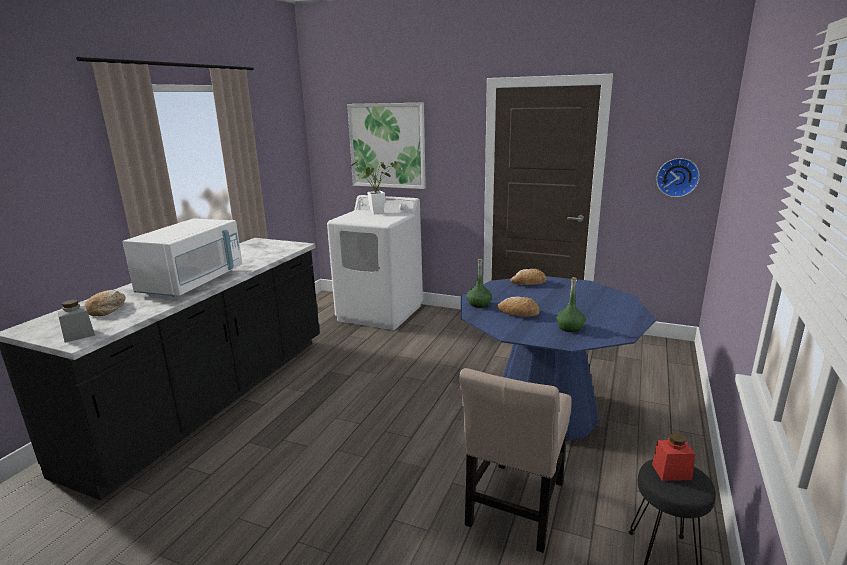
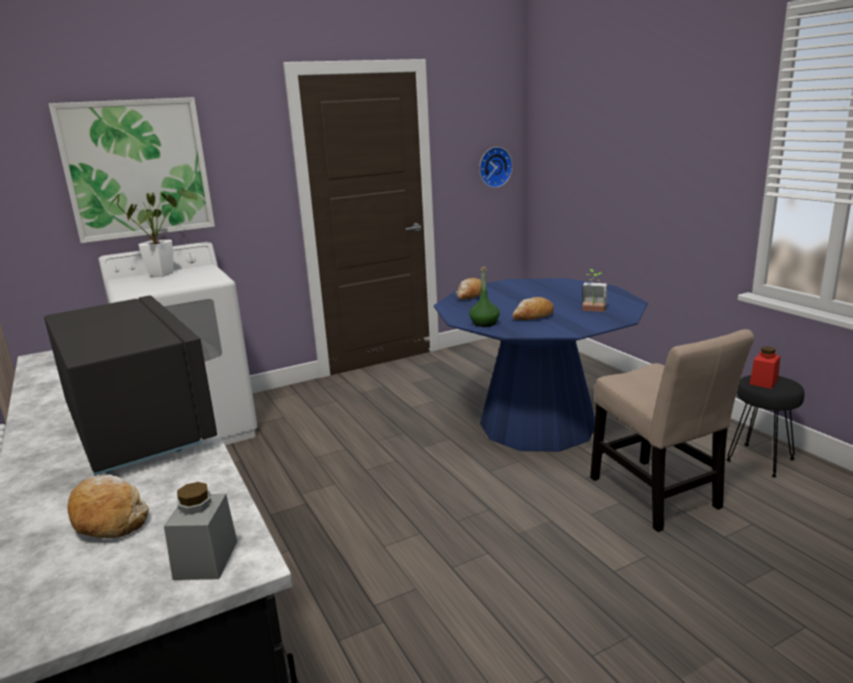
camera: 50 degrees left, 0 degrees up
(193, 282) = (139, 427): white microwave -> black microwave
(570, 328) = (593, 311): green bottle -> potted plant

